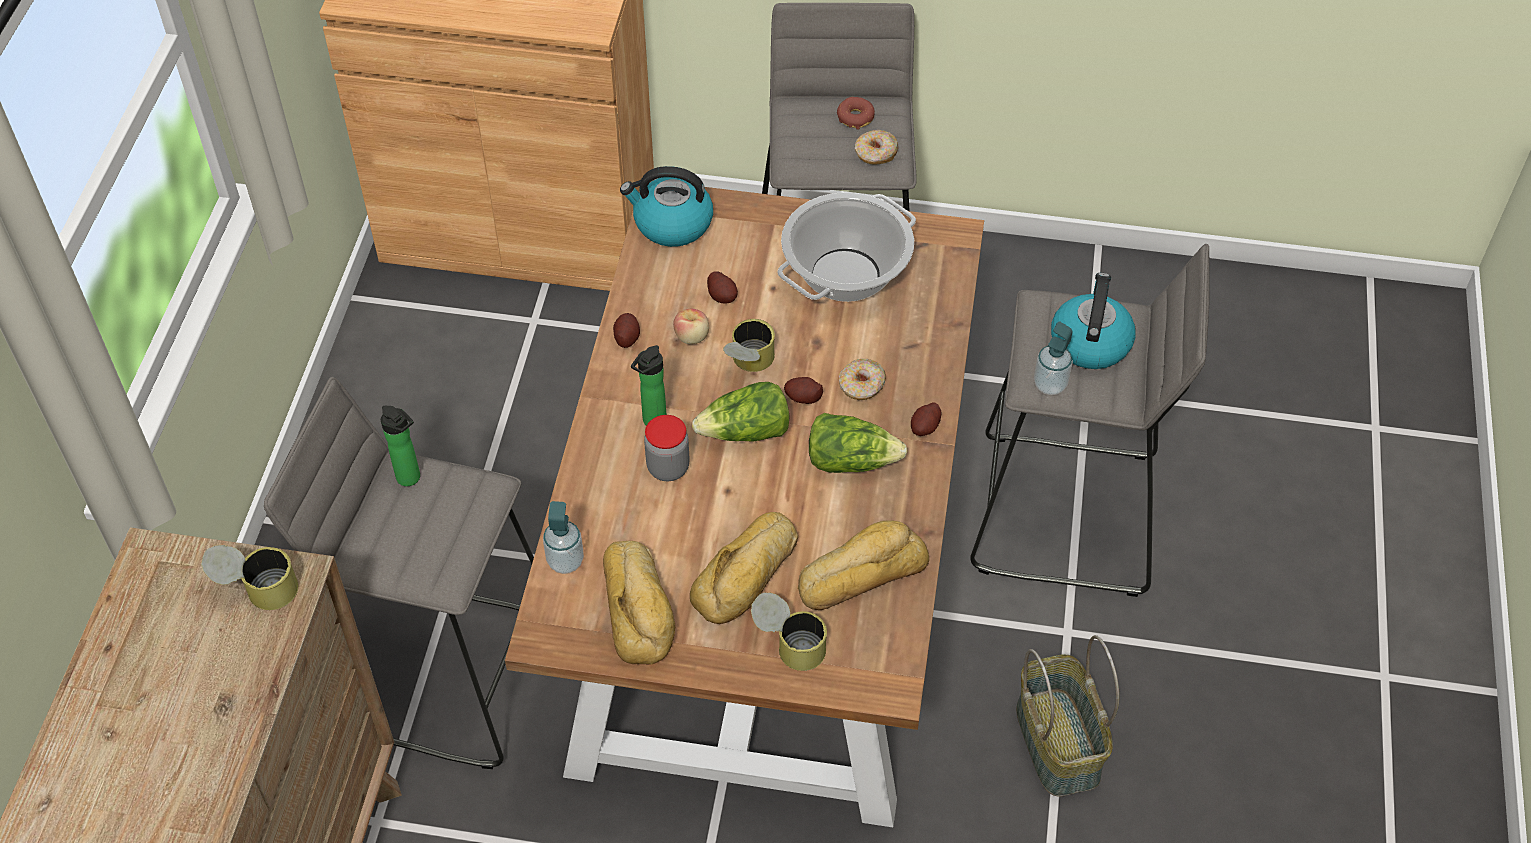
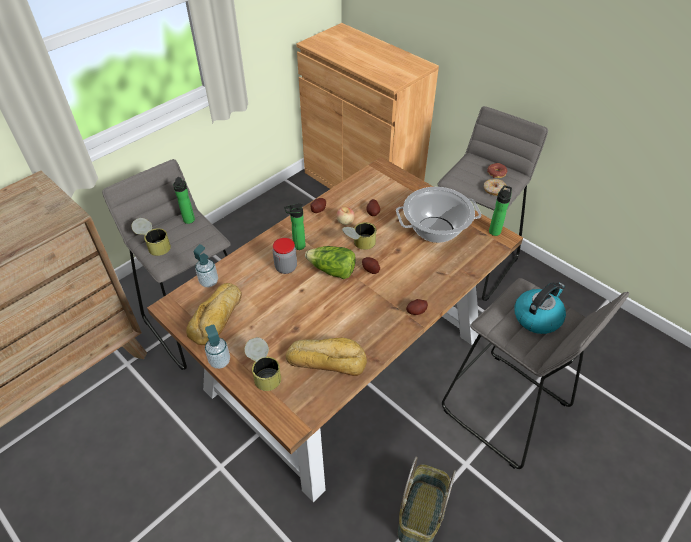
camera: 35 degrees right, 5 degrees down
(257, 589) = (51, 213): can -> can (154, 245)
(671, 224) = (377, 177): kettle -> none
(748, 575) = (276, 331): bread -> none
(851, 460) = (368, 307): lettuce -> none
(861, 385) = (402, 278): donut -> none
(935, 229) = (495, 230): none -> bottle
(1050, 385) = (499, 326): soap dispenser -> soap dispenser (220, 361)

